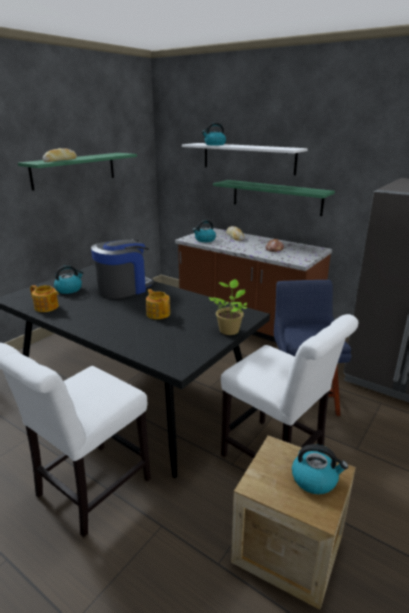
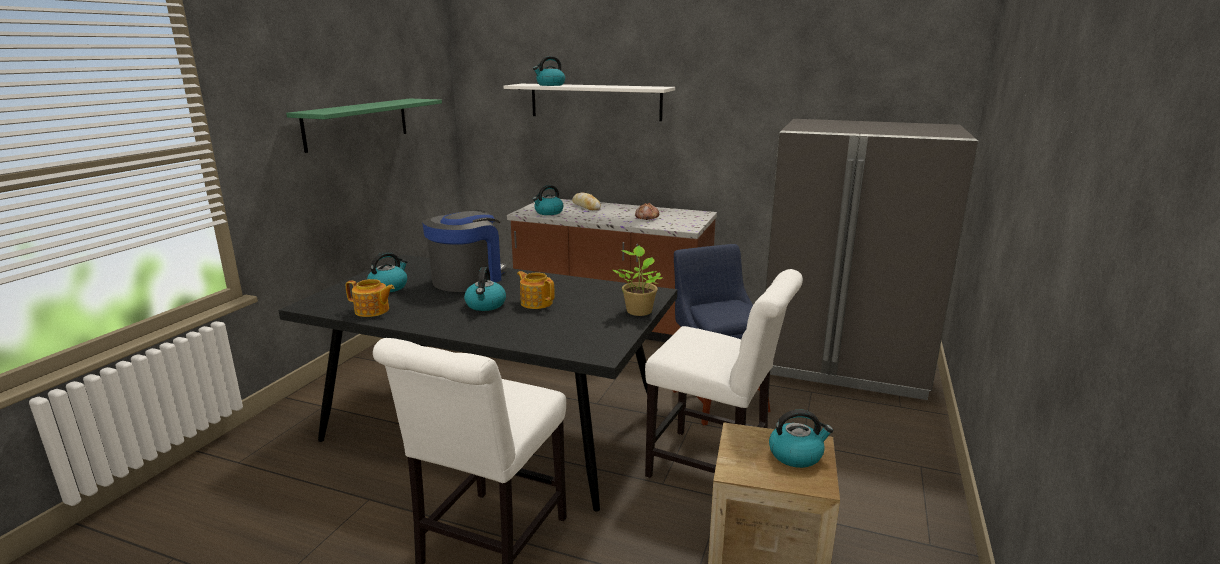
camera: 15 degrees left, 5 degrees down
(60, 160) = (347, 109): bread -> none
(122, 311) = (486, 305): none -> kettle
(276, 197) = (637, 151): green shelf -> none

